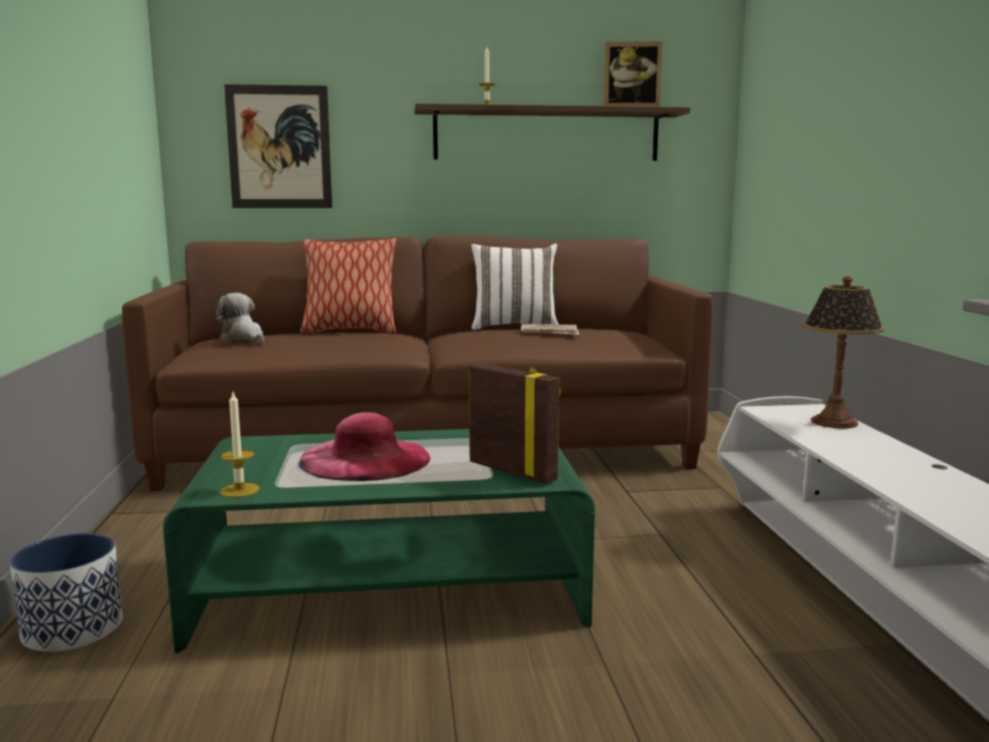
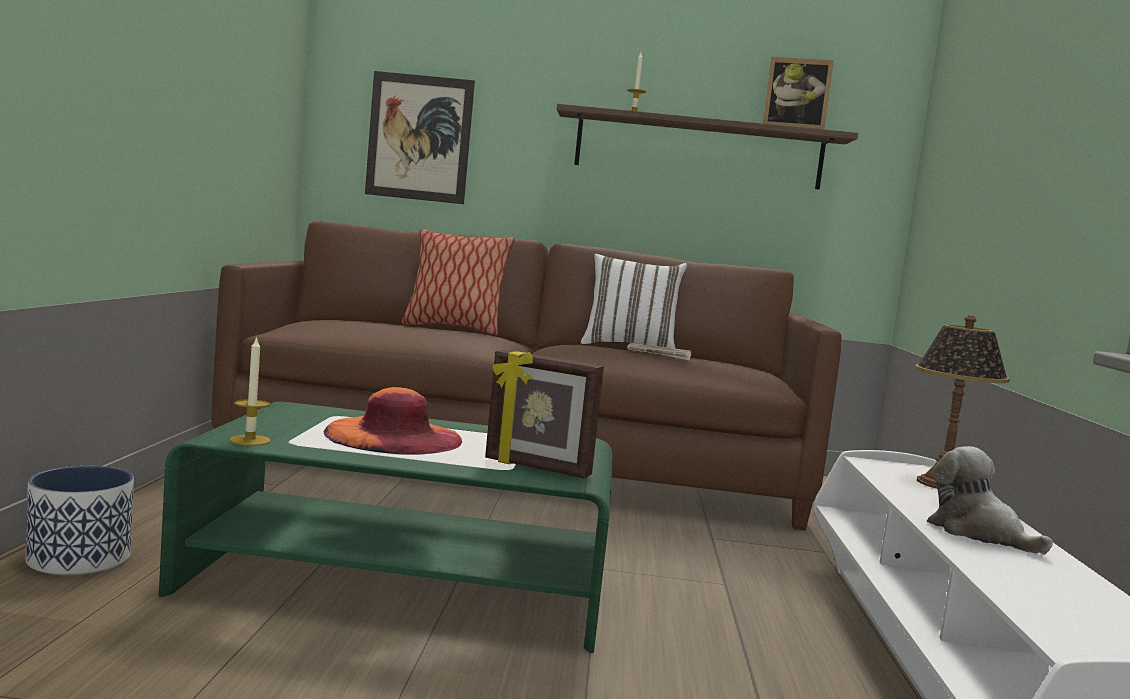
camera: 10 degrees right, 5 degrees down
(243, 340) = (342, 322): plush toy -> plush toy (978, 533)
(365, 459) = (394, 436): pink hat -> orange hat
(513, 471) = (536, 468): picture frame -> picture frame turned 150 degrees clockwise

